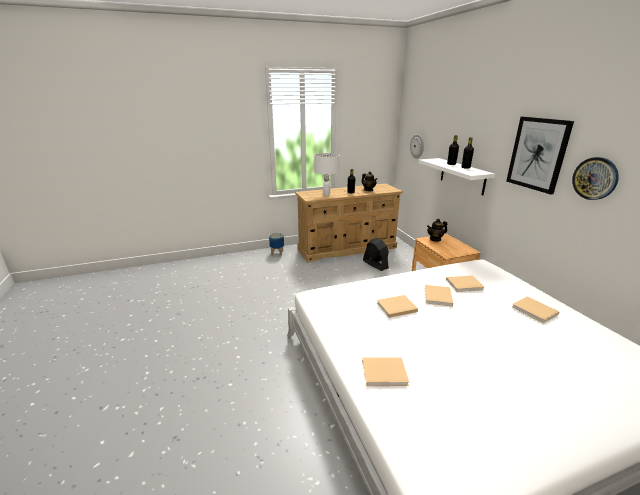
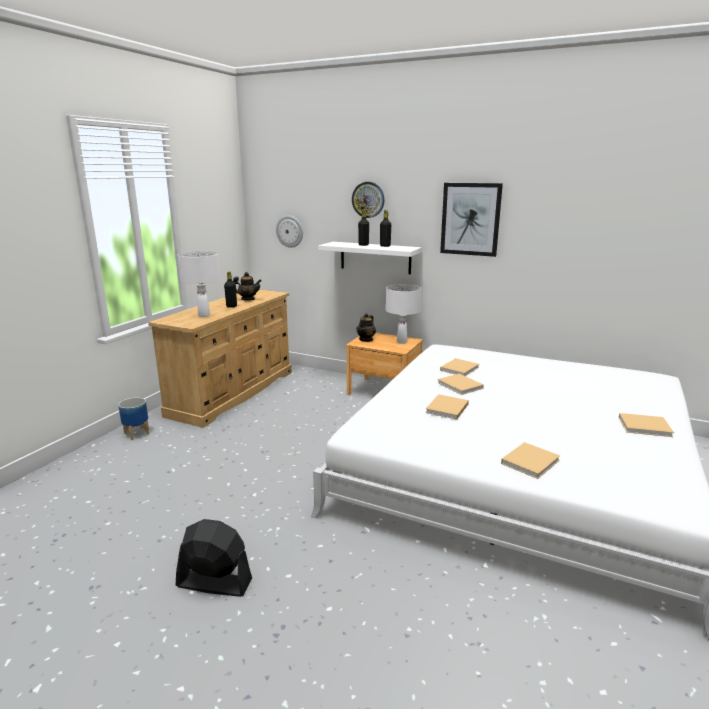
camera: 45 degrees left, 5 degrees down
(375, 264) = (294, 398): black fan -> black fan (214, 583)
(459, 249) = (401, 342): none -> white table lamp
(535, 311) = (534, 368): beige book -> beige book (646, 427)
(595, 178) = (534, 234): wall clock -> wall clock (368, 199)

